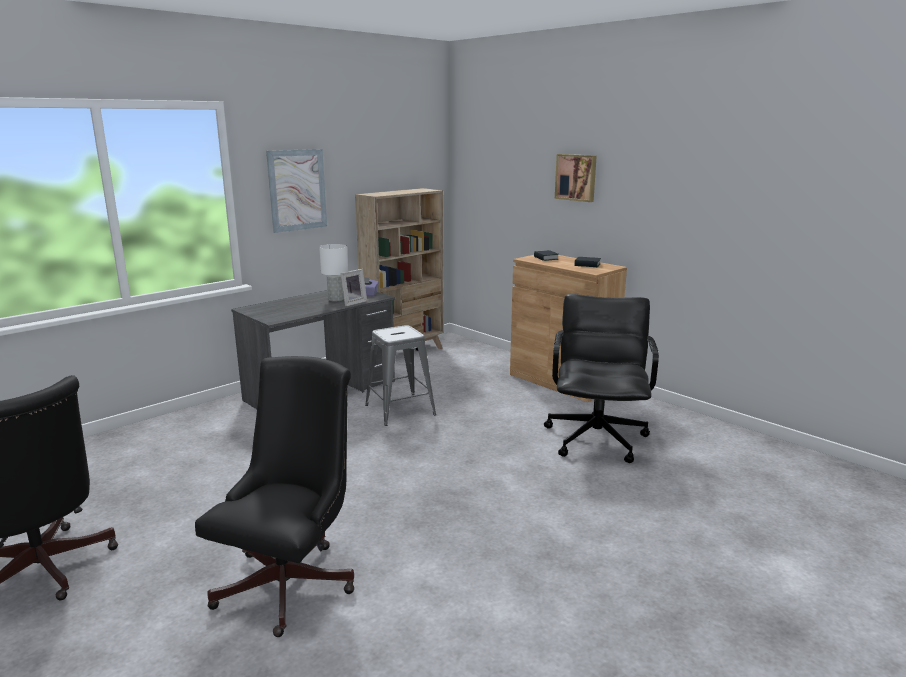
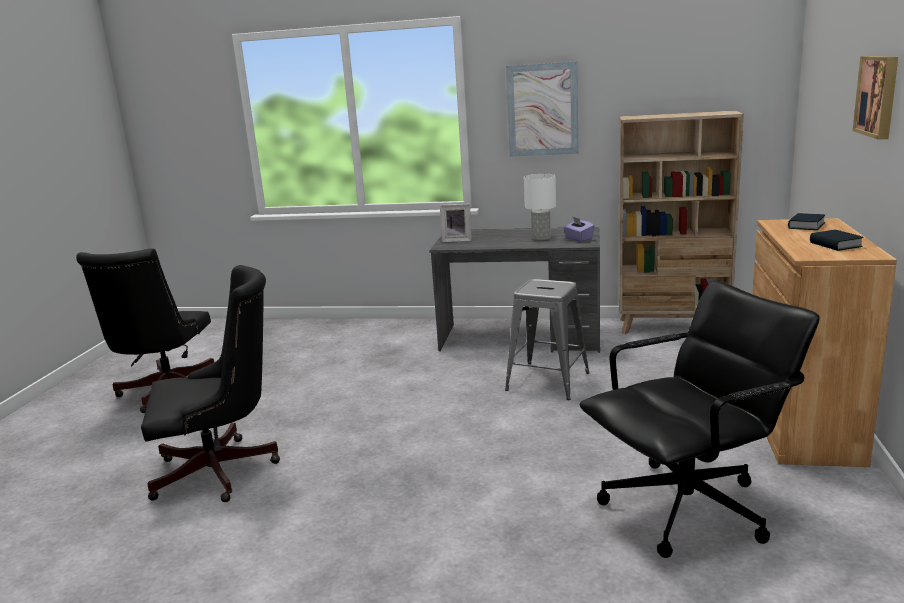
camera: 55 degrees right, 0 degrees up
(353, 303) = (545, 244): picture frame -> picture frame (457, 240)

